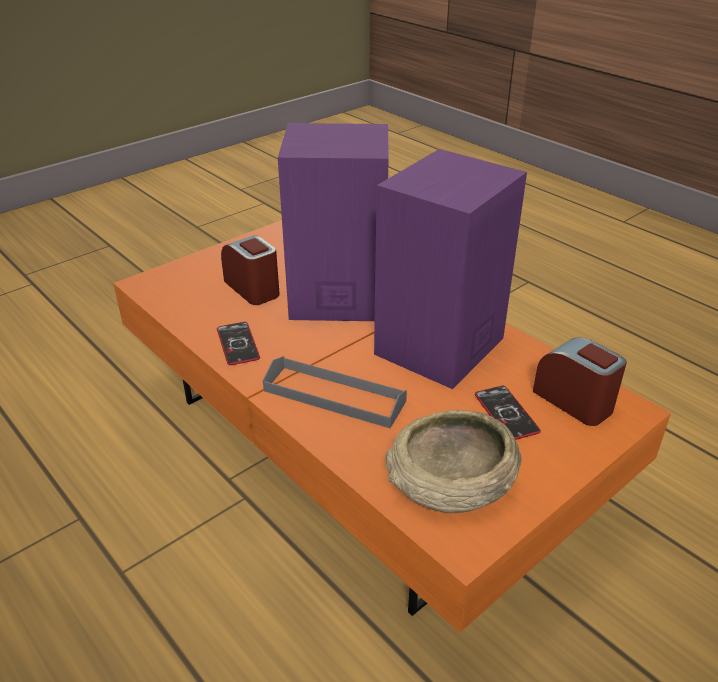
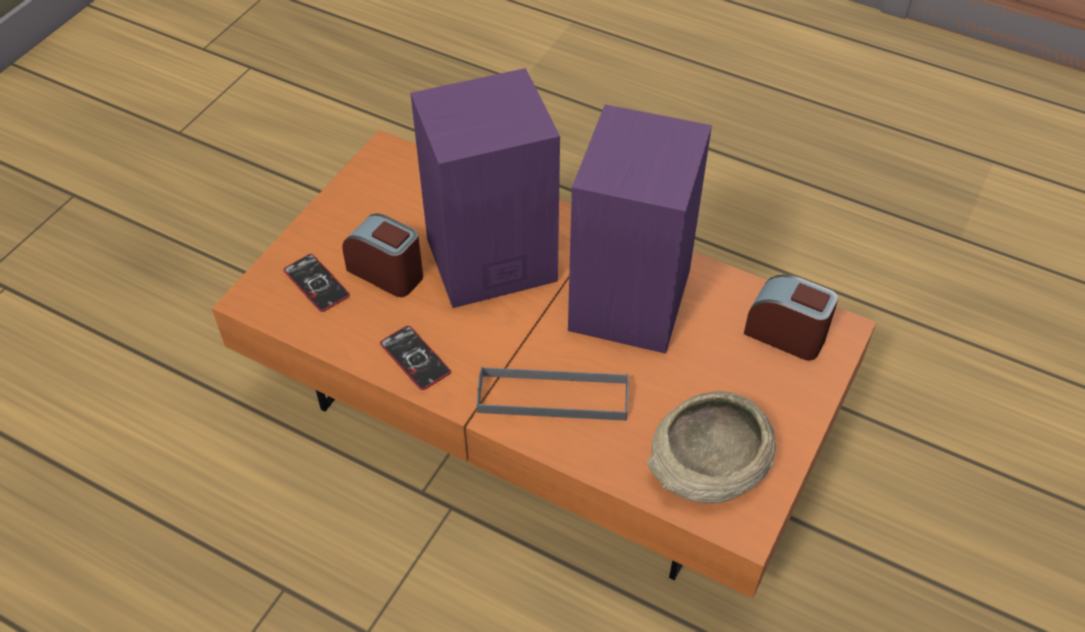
camera: 20 degrees left, 15 degrees up
(506, 413) = (728, 369): phone -> phone (316, 283)

